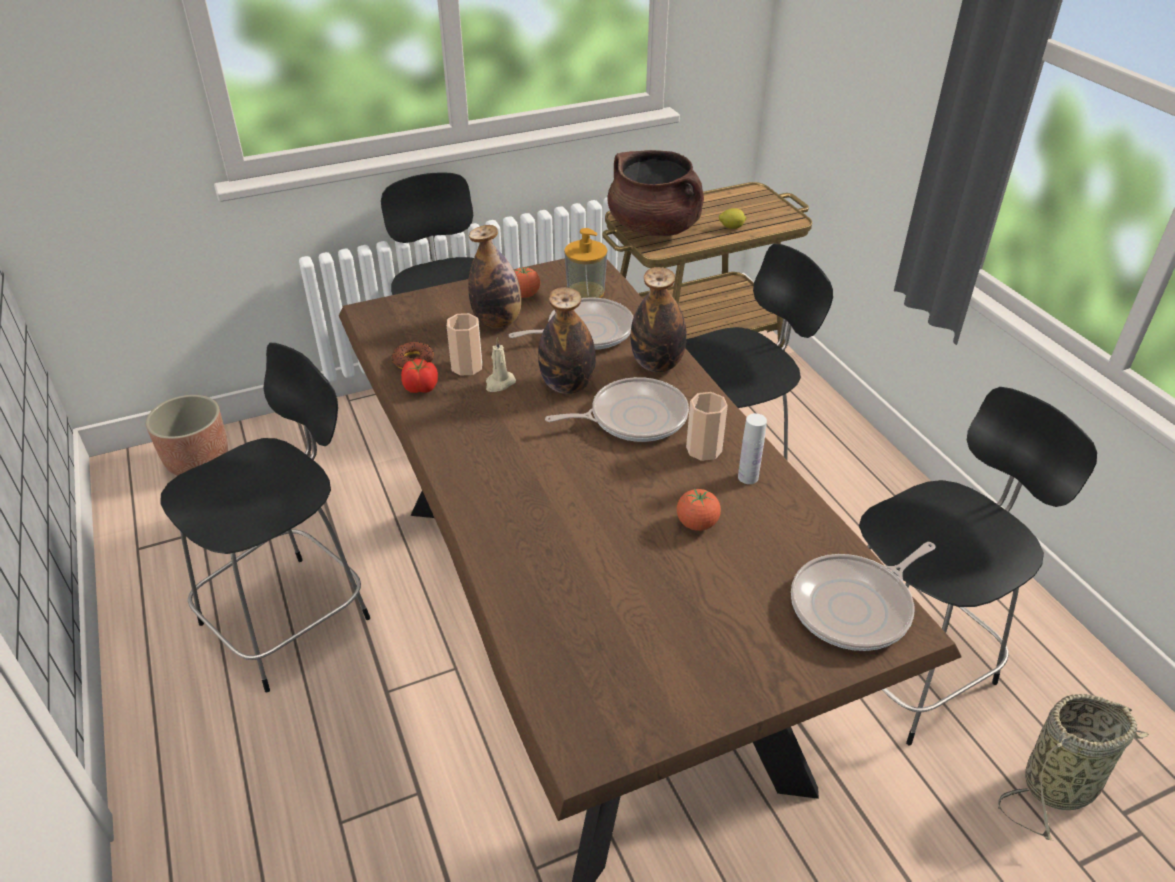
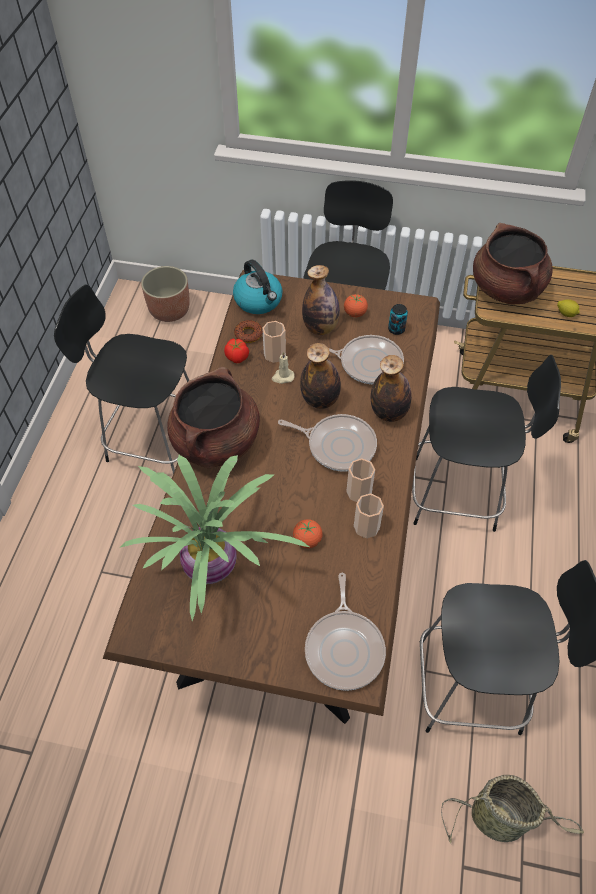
camera: 35 degrees right, 15 degrees up
(290, 617) = (152, 440): black chair -> black chair turned 150 degrees counterclockwise
(394, 326) = (259, 301): none -> kettle
(480, 482) = (216, 442): none -> brown cooking pot
(585, 291) = (396, 329): soap dispenser -> can
(612, 613) = (213, 567): none -> potted plant
(748, 477) = (366, 527): white bottle -> cup
(855, 606) = (345, 648): frying pan -> frying pan turned 90 degrees counterclockwise

